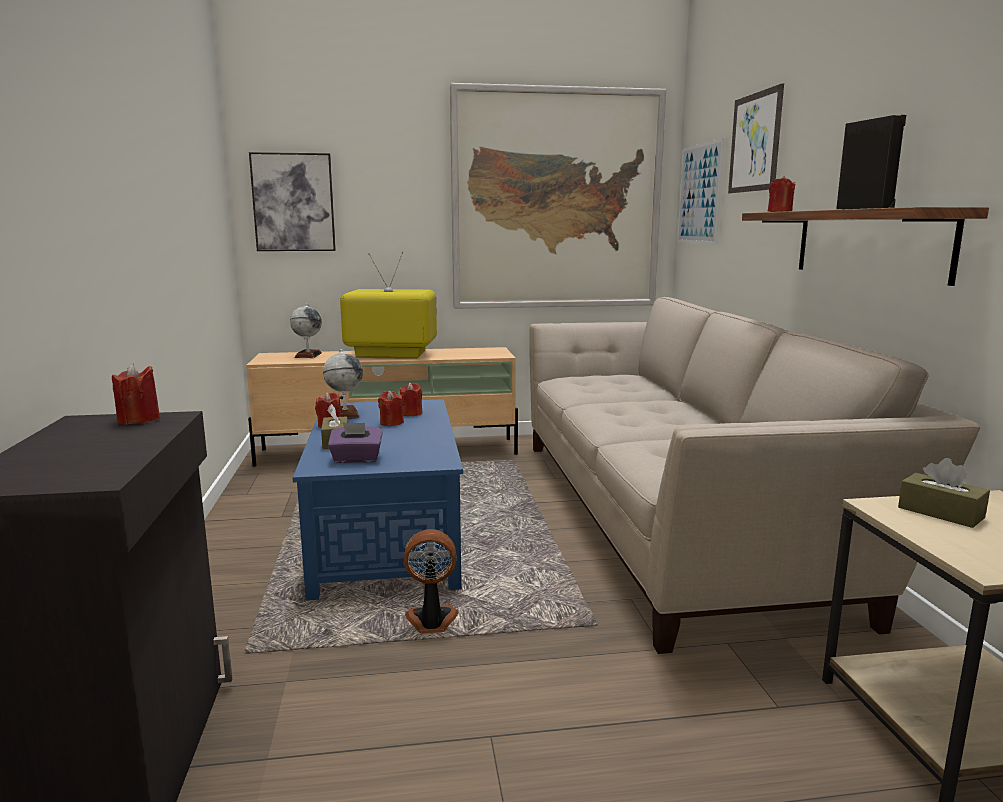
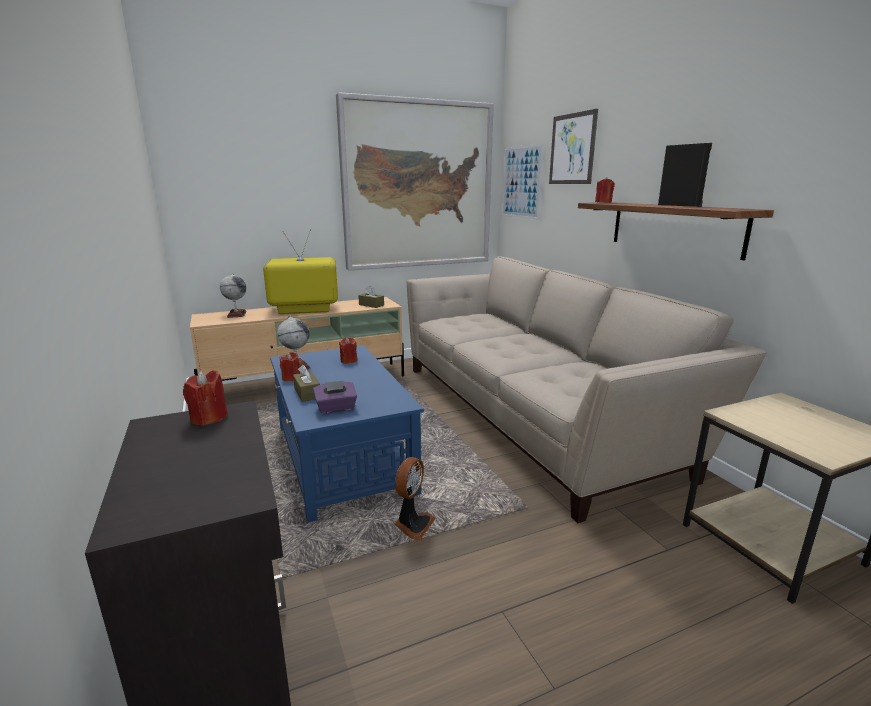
camera: 15 degrees left, 5 degrees up
(293, 202) = (212, 189): picture -> none
(391, 423) = (339, 371): red candle -> none
(431, 622) = (413, 524): fan -> fan turned 135 degrees clockwise
(940, 512) = (765, 414): brown tissue box -> brown tissue box (371, 305)

